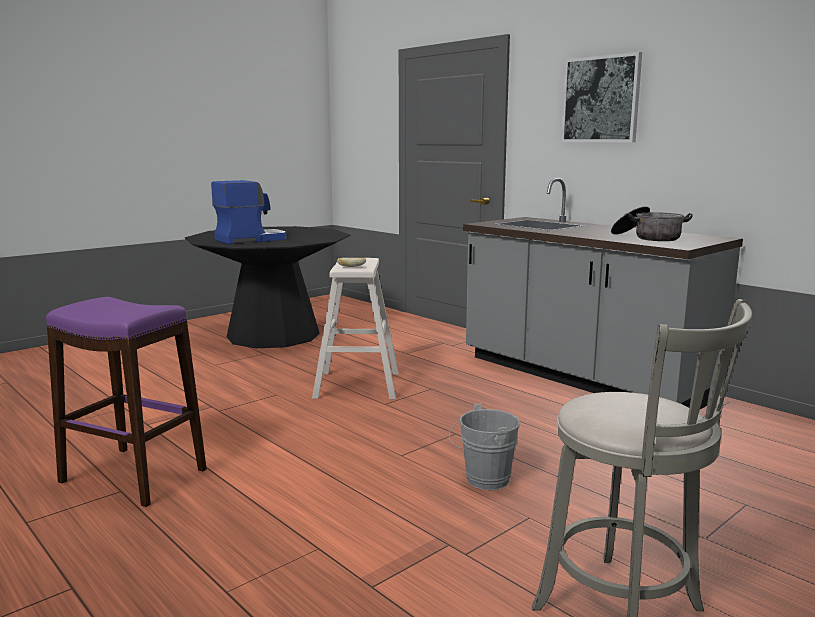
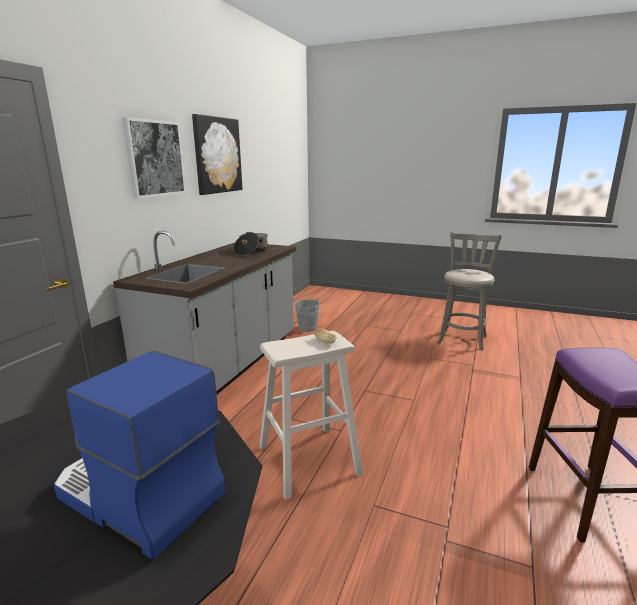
camera: 115 degrees left, 5 degrees up
(482, 480) = (411, 372): grey bucket -> grey bucket (309, 329)
(725, 89) = (217, 155): none -> picture

